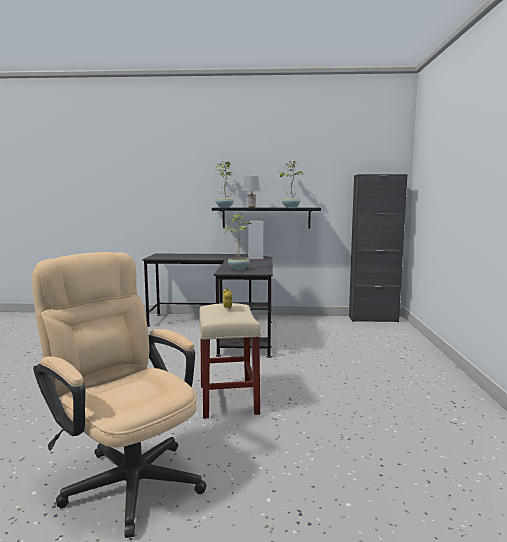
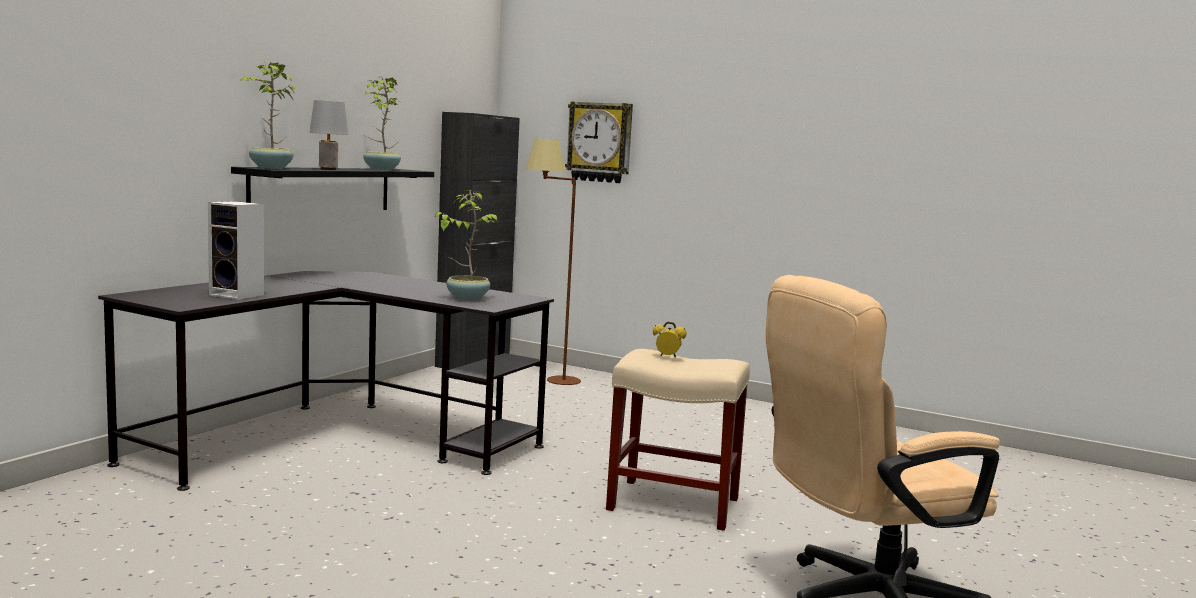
camera: 65 degrees left, 0 degrees up
(256, 258) = (369, 277): speaker -> speaker (239, 295)
(379, 336) = (548, 380): none -> brown floor lamp
(436, 185) = (600, 142): none -> wall clock

